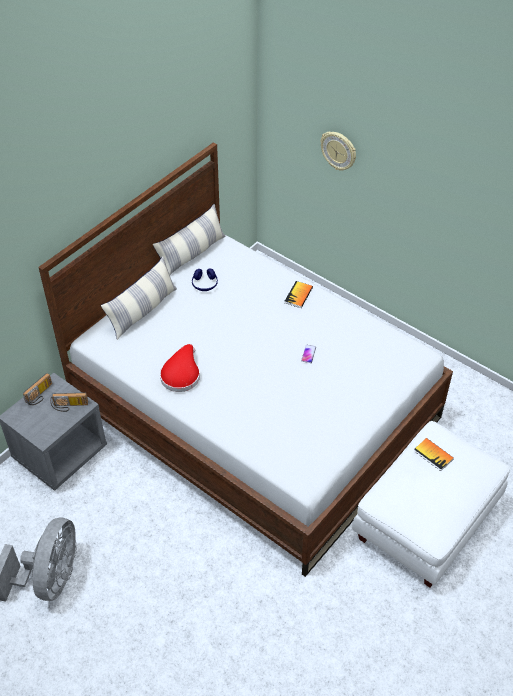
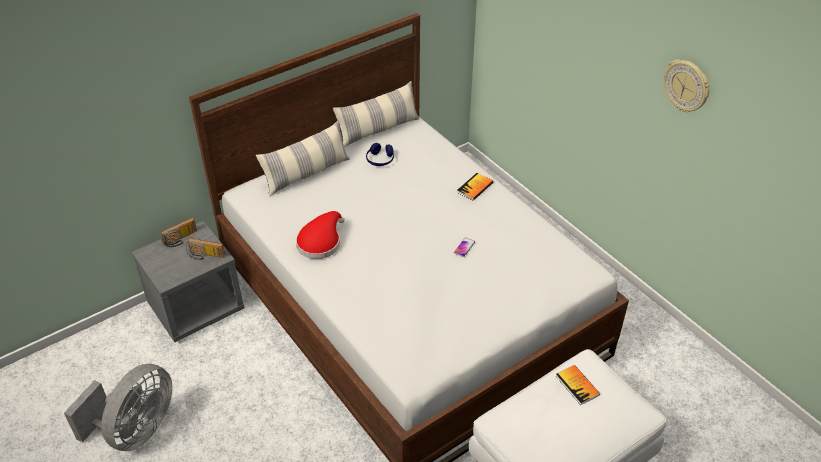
camera: 15 degrees right, 5 degrees down
(338, 151) = (549, 40): wall clock -> wall clock (686, 86)

